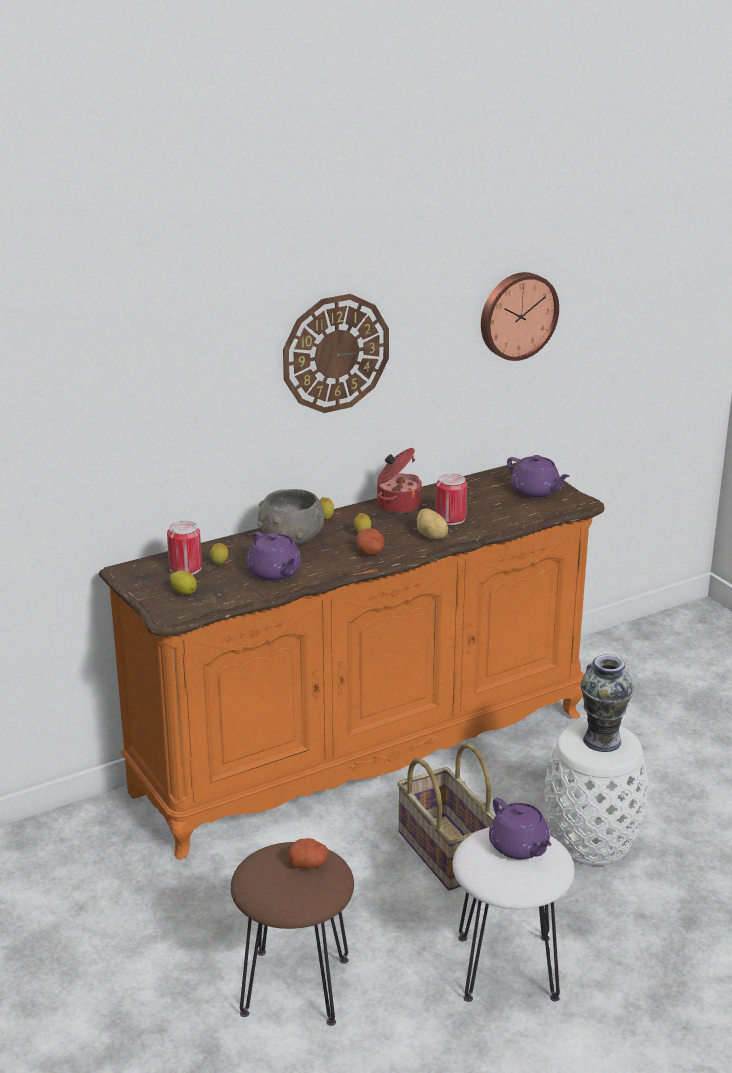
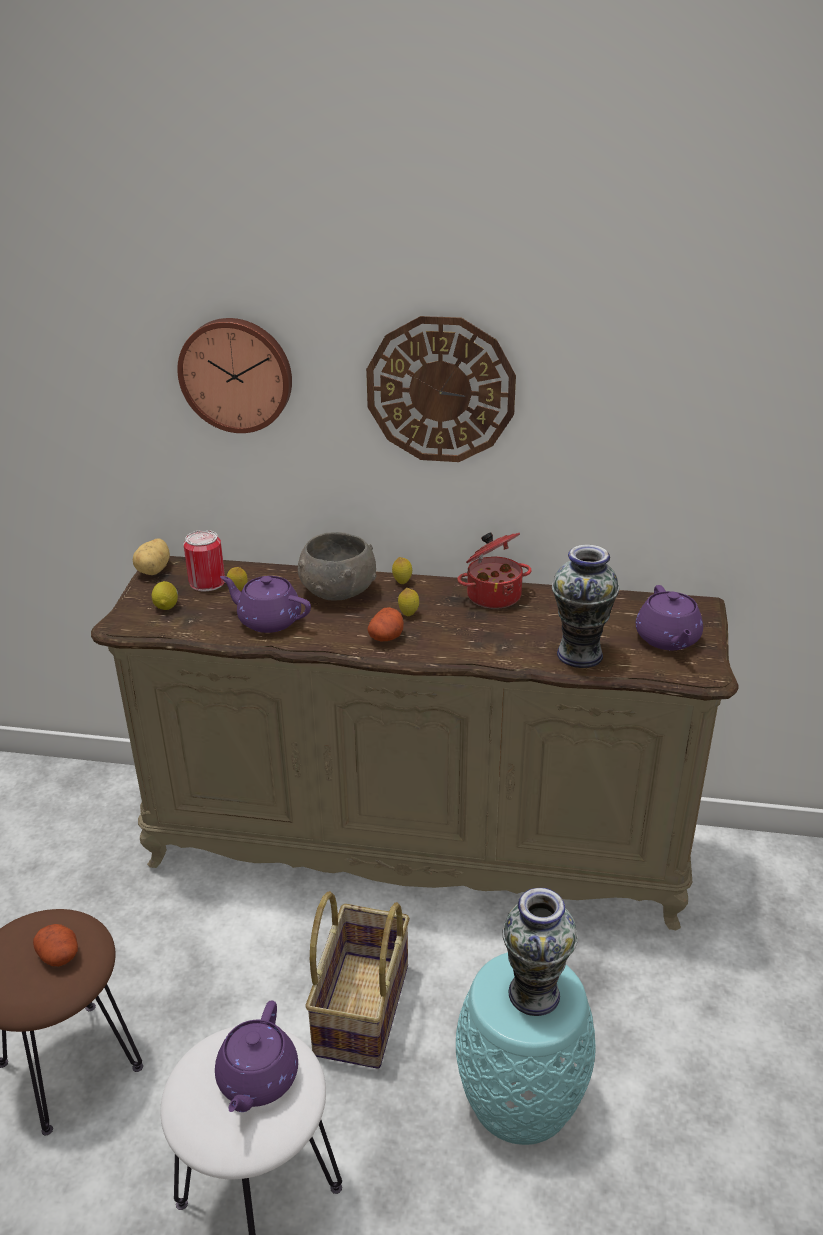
camera: 40 degrees right, 5 degrees up
(275, 573) = (268, 620): purple teapot -> purple teapot turned 105 degrees clockwise
(366, 755) = (414, 852): orange cabinet -> beige cabinet
(432, 536) = (474, 645): potato -> potato (155, 570)
(450, 518) = (524, 632): can -> none
(500, 517) = (580, 654): none -> vase
(517, 315) = (724, 402): wall clock -> wall clock (237, 374)
(591, 842) = (520, 1098): white stool -> turquoise stool

